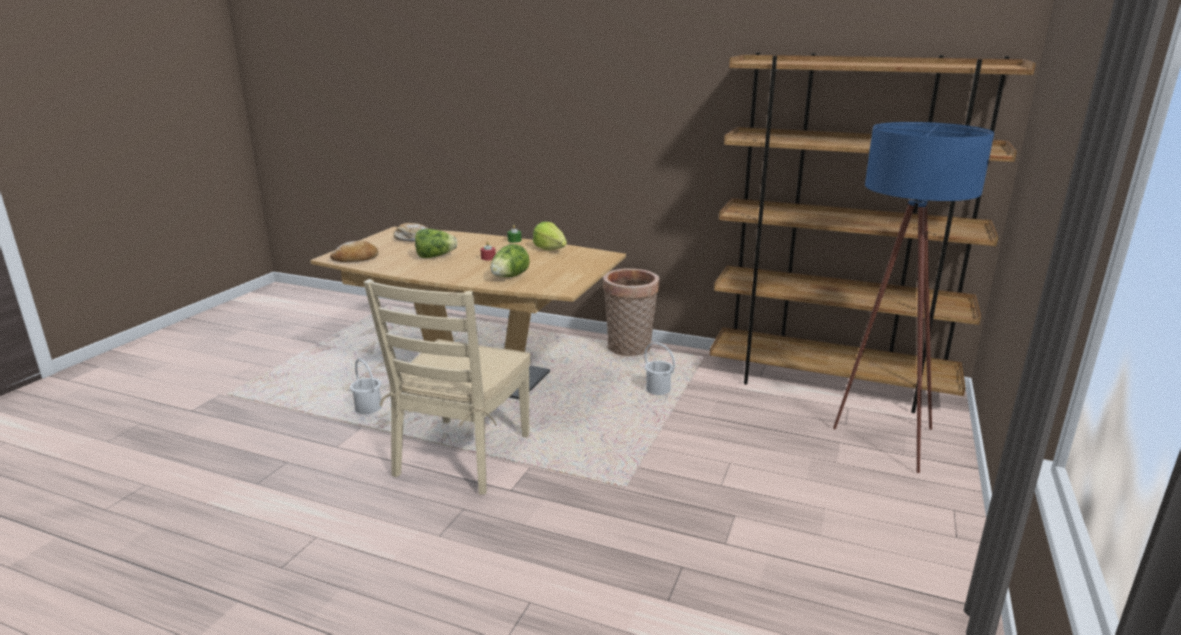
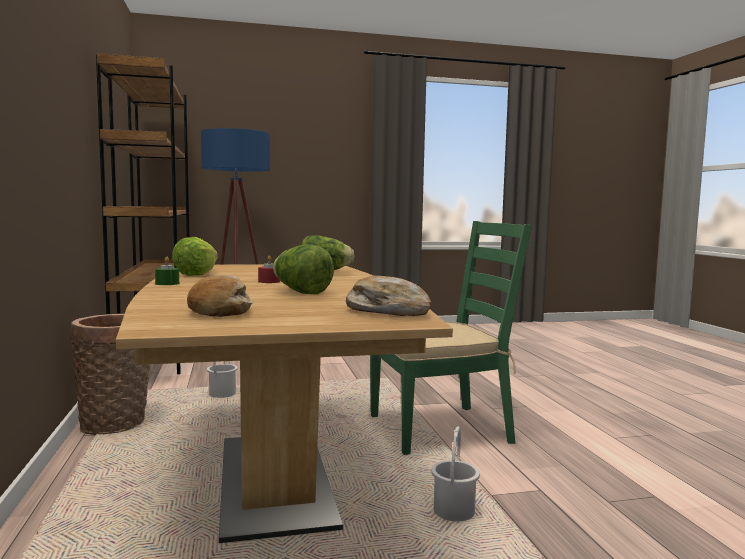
camera: 125 degrees left, 15 degrees down
(463, 455) = (440, 429): beige chair -> green chair

